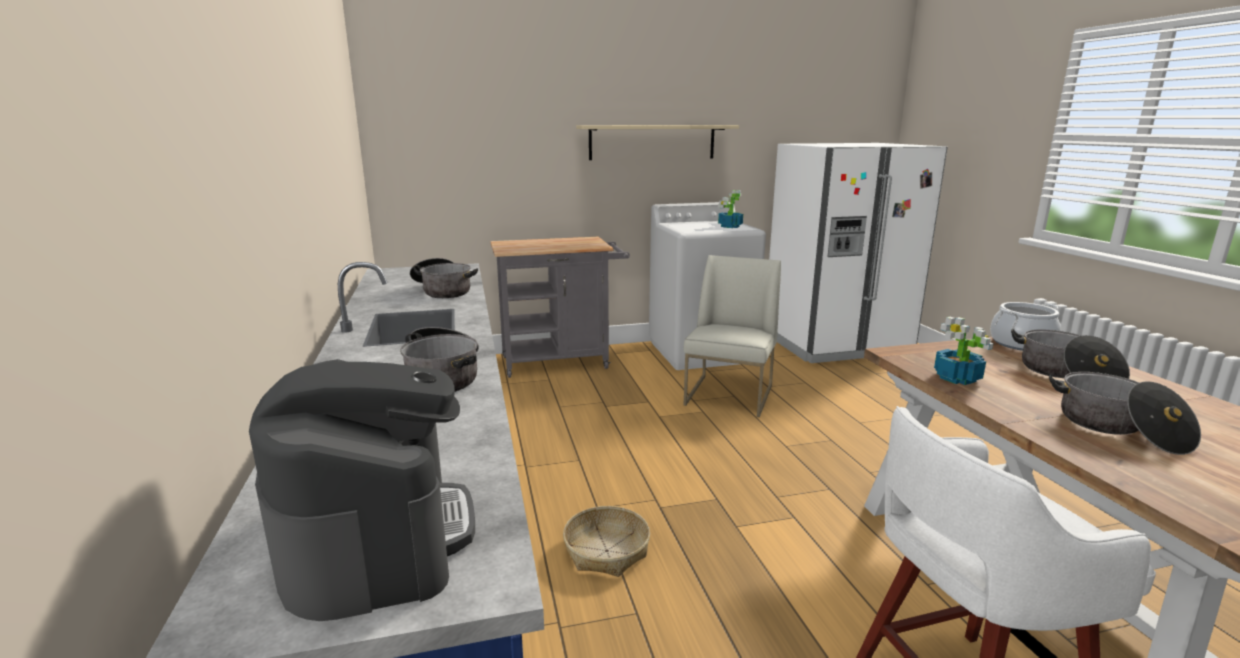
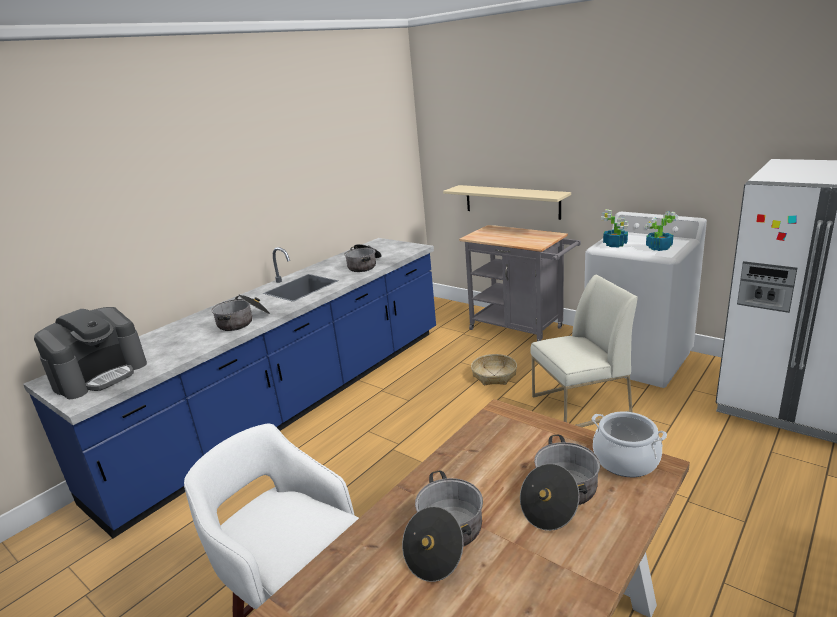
camera: 55 degrees right, 5 degrees up
(606, 551) = (333, 453): basket -> basket (494, 375)
(652, 142) = (624, 152): beige shelf -> beige shelf (511, 201)
(958, 378) = (474, 449): potted plant -> potted plant (615, 244)

